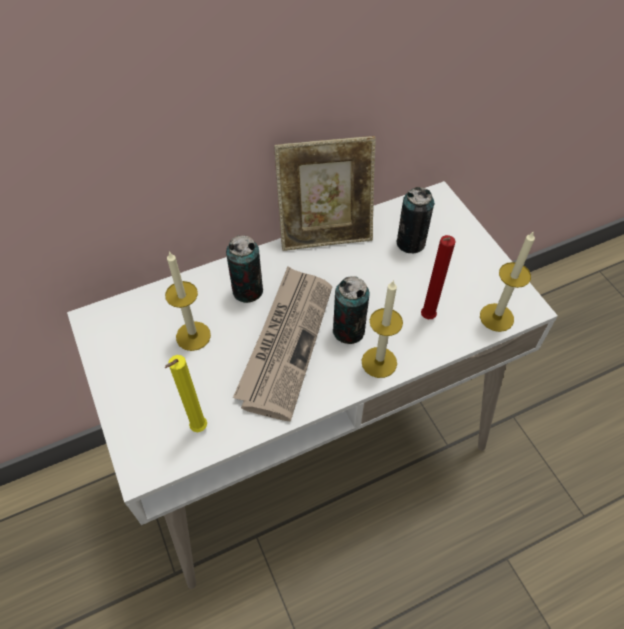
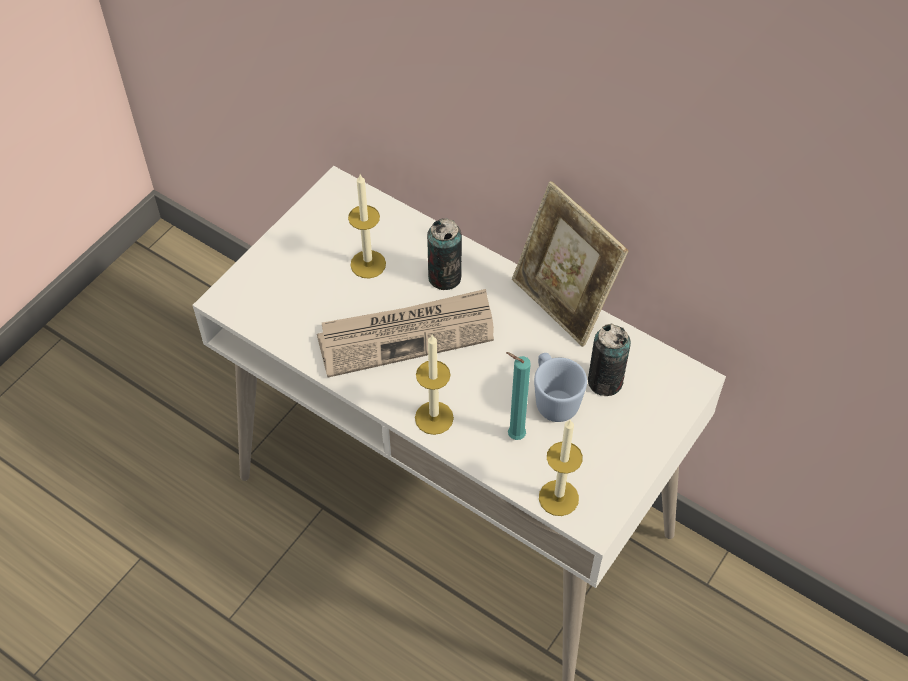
camera: 60 degrees right, 0 degrees up
(197, 429) = (280, 317): yellow candle -> none
(348, 331) = (453, 377): can -> none
(408, 279) = (553, 399): none -> blue mug
(426, 318) = (513, 435): red candle -> turquoise candle

